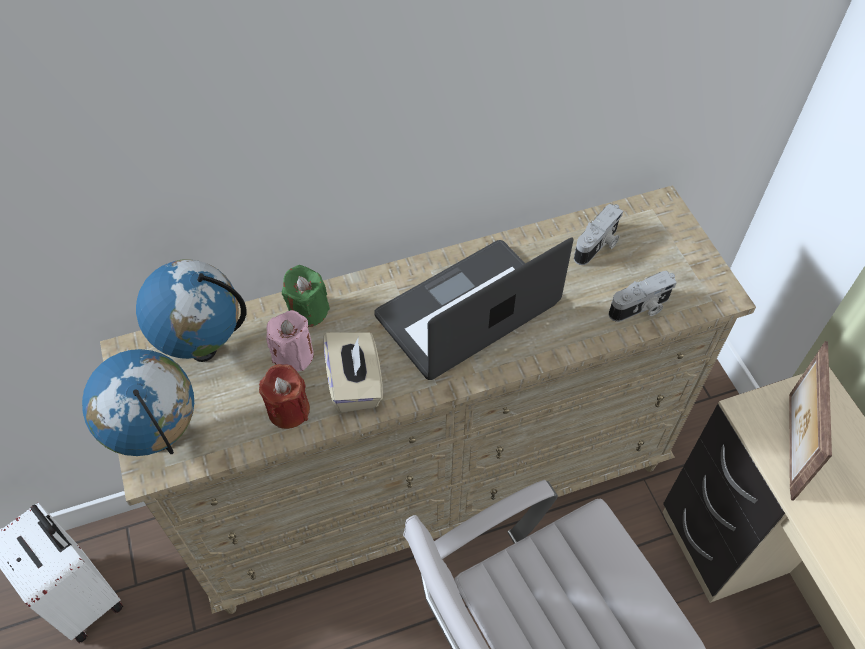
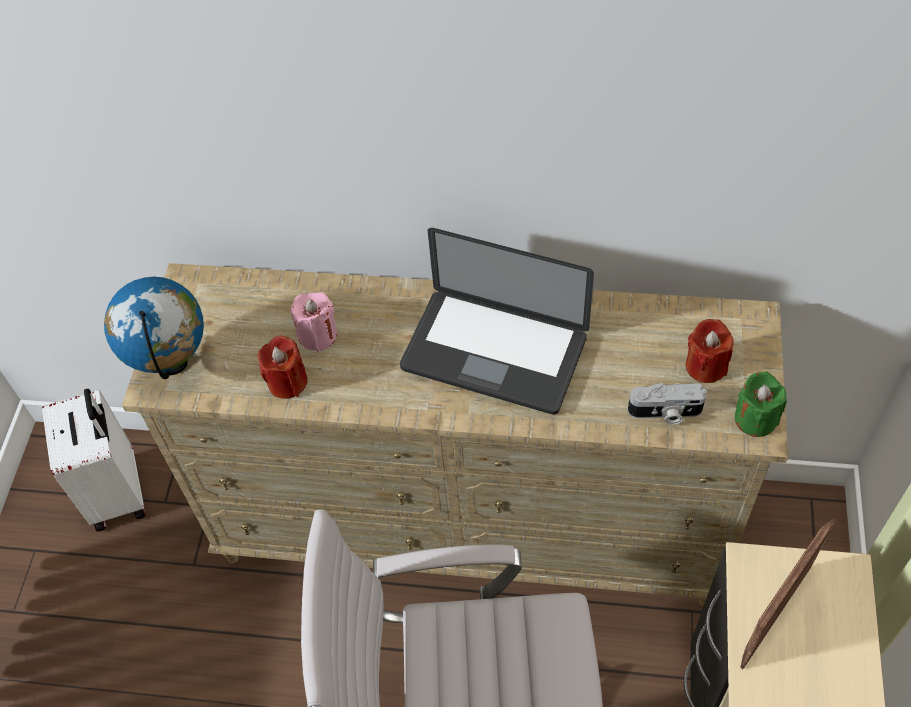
camera: 30 degrees right, 0 degrees up
(204, 348) = (247, 300): globe -> none
(308, 311) = (352, 300): green candle -> green candle (755, 419)
(355, 384) = (356, 381): beige tissue box -> none
(467, 311) = (494, 353): laptop -> laptop turned 150 degrees counterclockwise
(598, 245) = (661, 336): camera -> none
(648, 257) = (705, 366): none -> red candle

